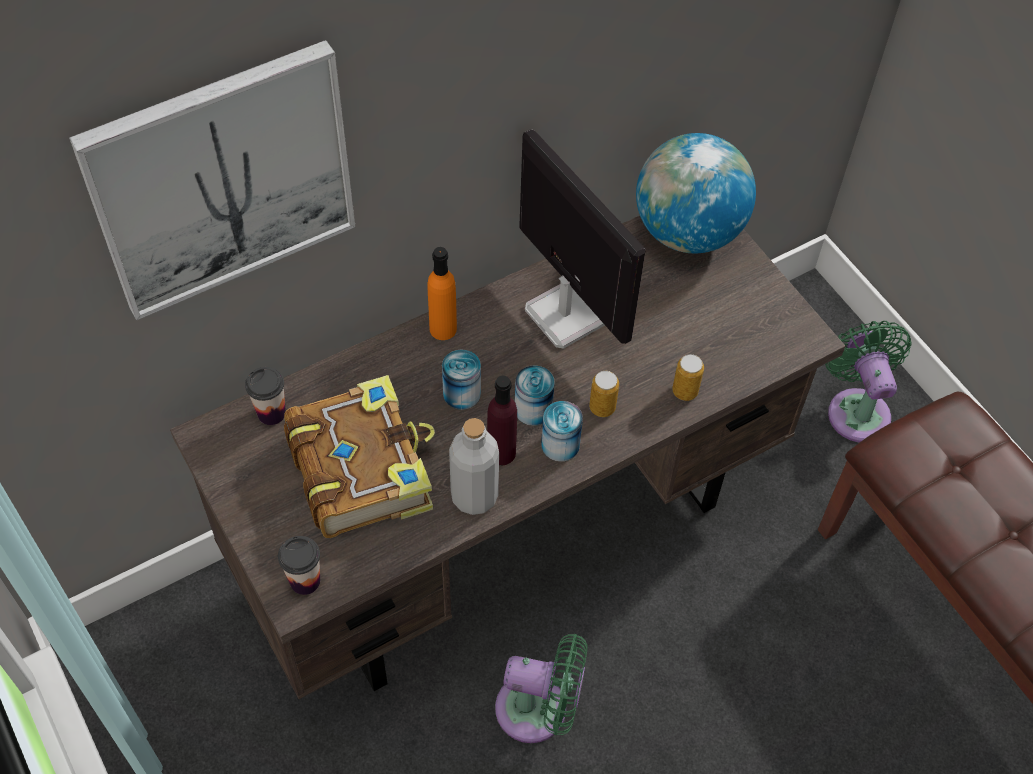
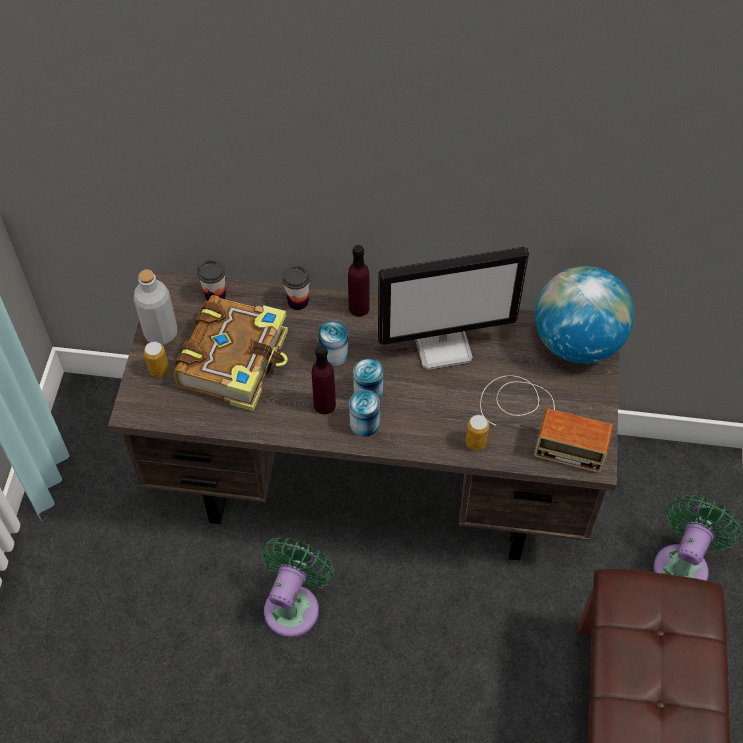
camera: 40 degrees right, 0 degrees up
(222, 180) = (210, 119): picture -> none
(305, 581) = (148, 403): cup -> cup (298, 301)
(443, 329) = (359, 308): orange bottle -> purple bottle
(474, 496) = (284, 420): grey bottle -> grey bottle (161, 333)
(539, 710) = (294, 605): green fan -> green fan turned 120 degrees counterclockwise
(565, 313) = (444, 345): monitor -> monitor turned 75 degrees clockwise
(602, 407) = (412, 418): can -> can (159, 370)
(725, 331) = (540, 421): none -> radio

